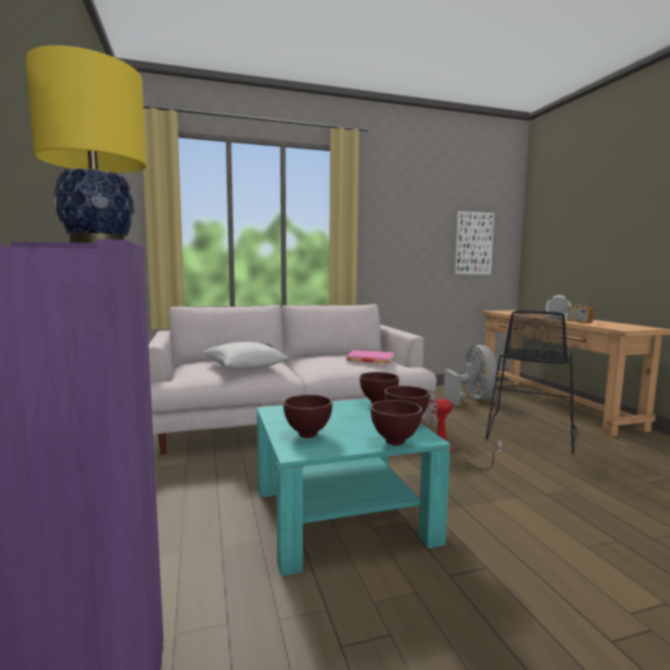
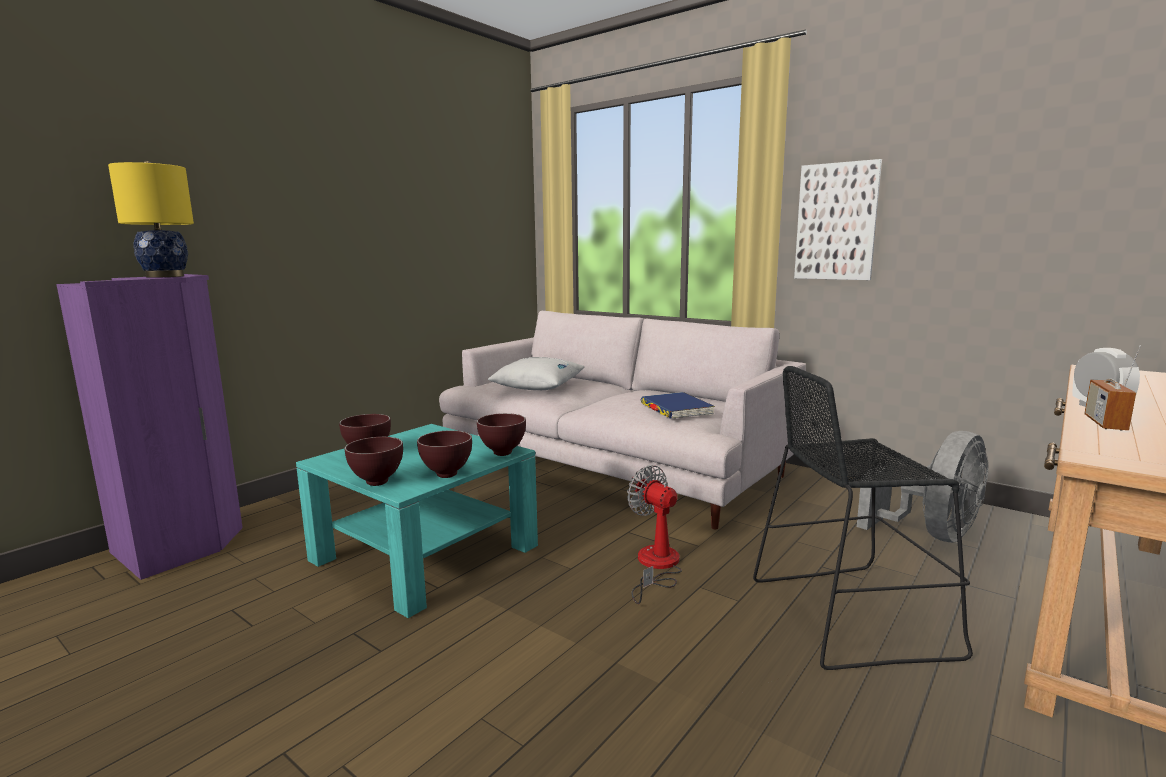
camera: 55 degrees right, 5 degrees up
(370, 359) = (676, 409): pink book -> blue book
(473, 243) = (1066, 212): picture -> picture (836, 222)

